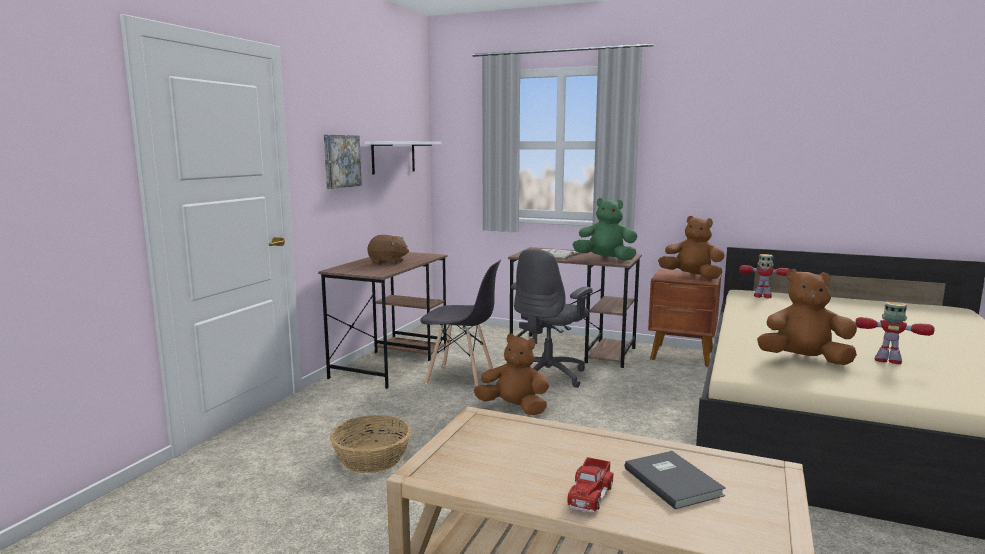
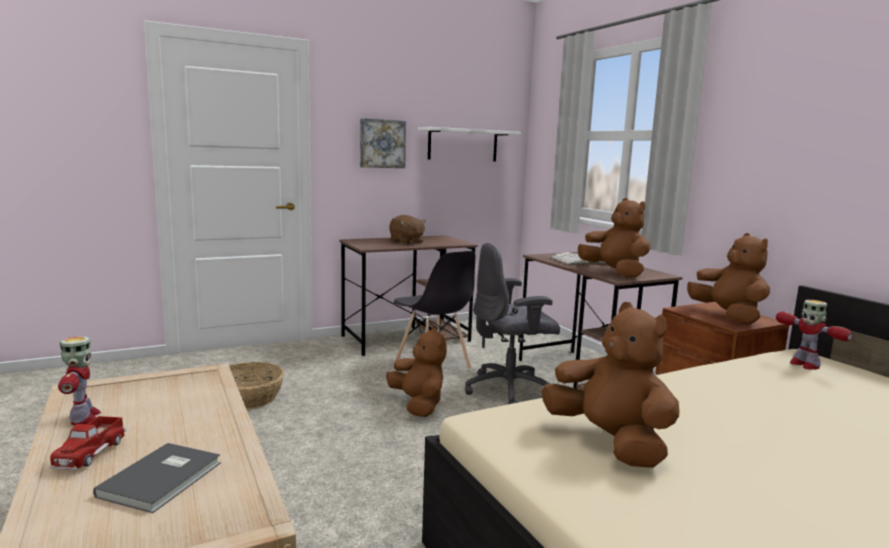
camera: 40 degrees right, 0 degrees up
(589, 494) = (89, 452): toy truck -> toy truck turned 60 degrees counterclockwise
(605, 259) = (614, 273): green plush toy -> brown plush toy
(888, 361) = (746, 494): toy robot -> toy robot (84, 418)

